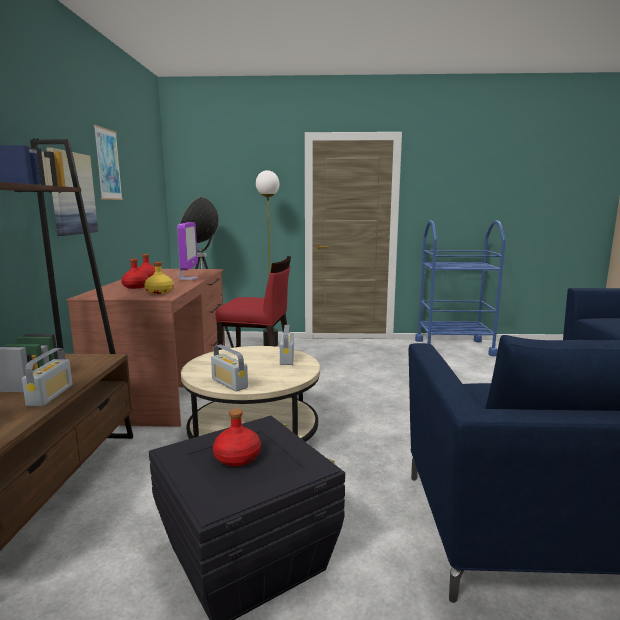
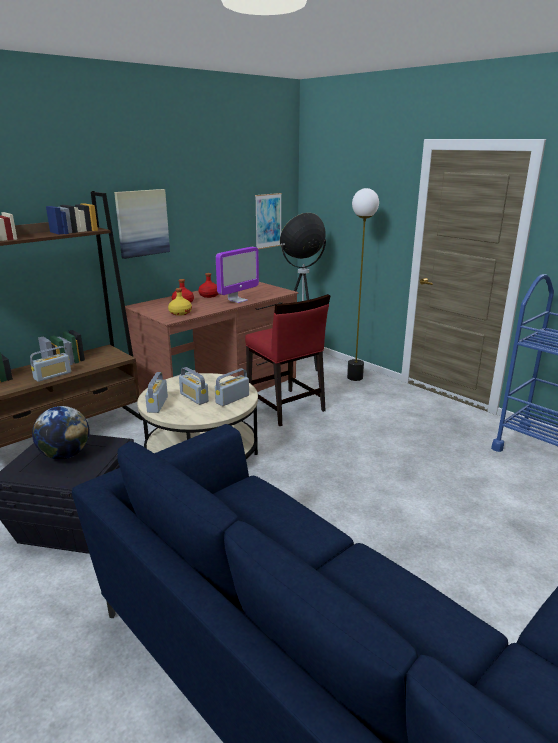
camera: 45 degrees right, 10 degrees up
(108, 164) = (196, 190): picture -> picture (268, 221)
(237, 457) = (65, 455): red bottle -> globe
(251, 368) = (194, 397): none -> radio

